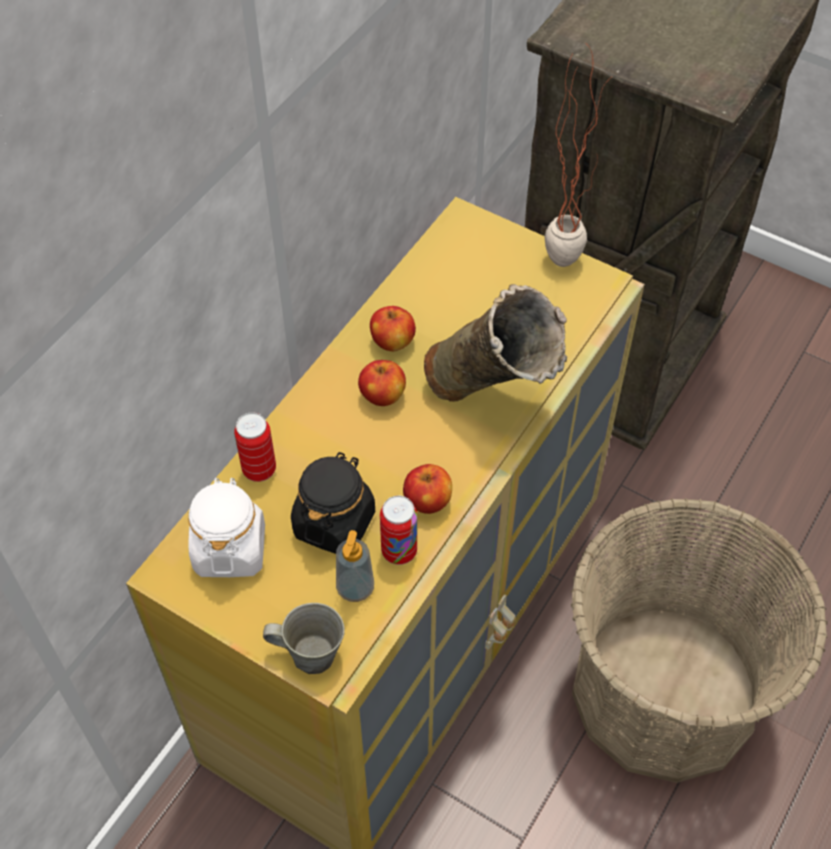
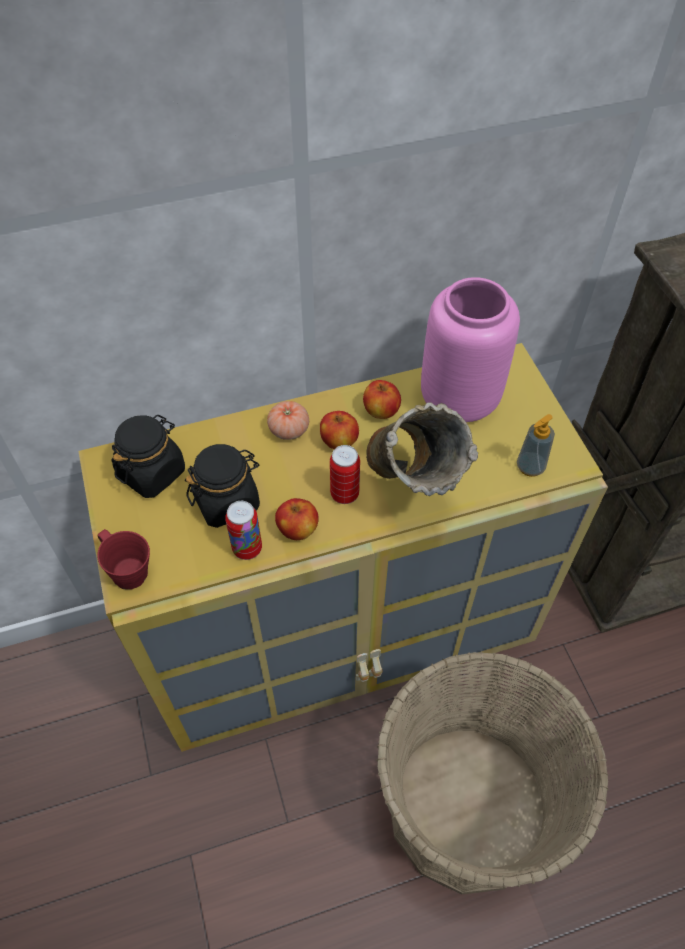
camera: 40 degrees right, 0 degrees up
(230, 549) = (152, 472): white jar -> black jar
(259, 469) = (218, 436): can -> can (344, 494)
(310, 654) = (129, 572): grey mug -> red mug
(323, 416) = (289, 429): none -> tomato
(355, 588) = (197, 551): soap dispenser -> soap dispenser (530, 467)
(451, 287) = (457, 400): none -> pink vase
(564, 251) = (565, 425): potted plant -> none

